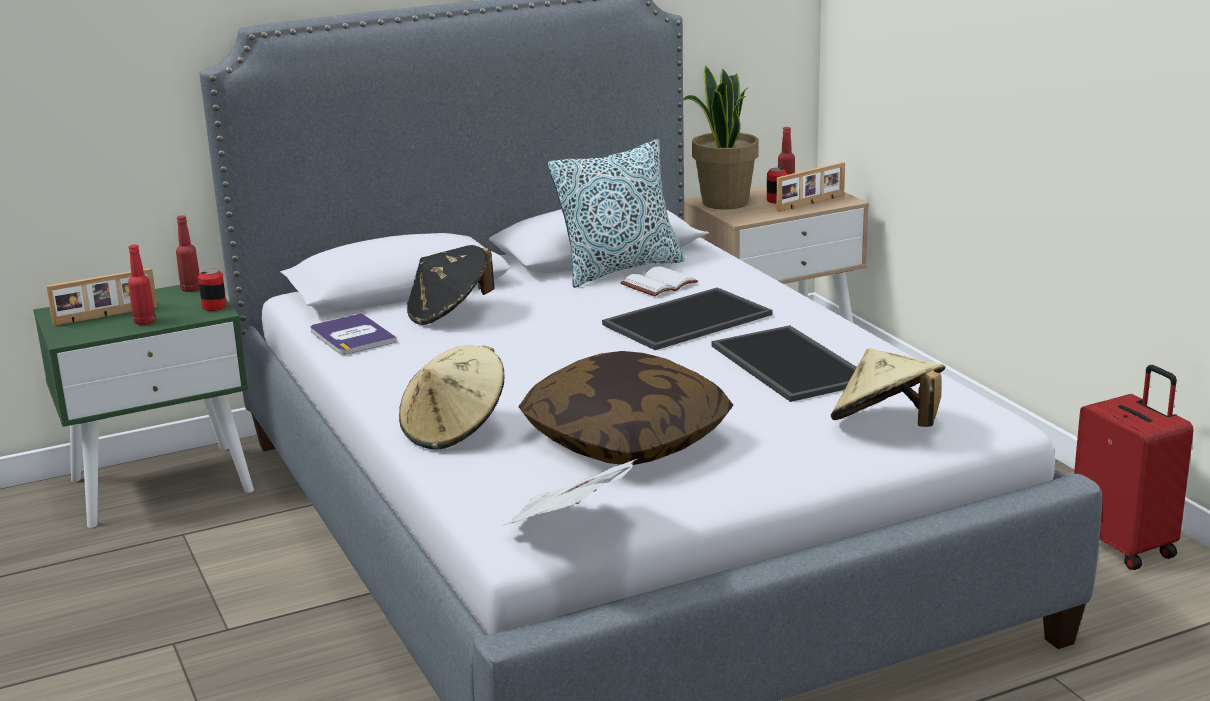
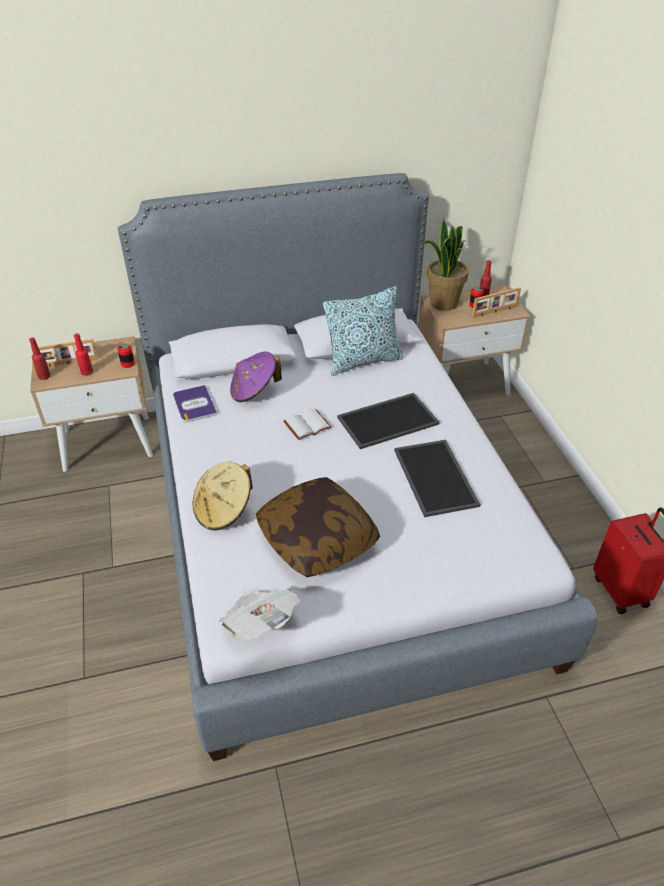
camera: 10 degrees right, 20 degrees up
(162, 484) = (108, 442): green nightstand -> beige nightstand
(191, 289) = (120, 344): red bottle -> red bottle (44, 377)
(449, 314) = (254, 391): black hat -> purple hat
(658, 284) = (382, 380): white book -> white book (307, 424)
(886, 427) = (474, 555): beige hat -> none

